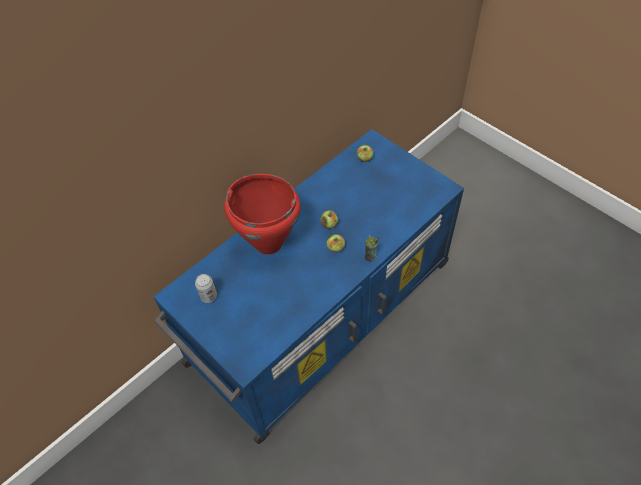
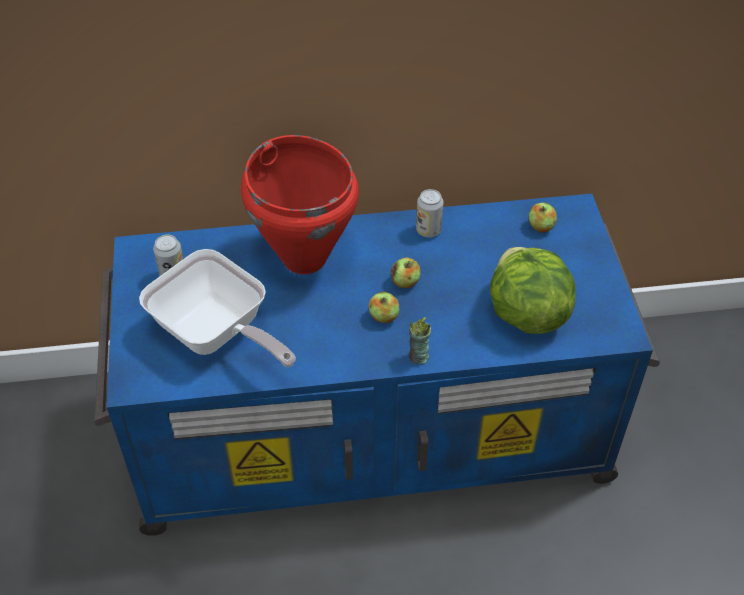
camera: 35 degrees right, 5 degrees down
(263, 311) = (217, 335): none -> frying pan
(315, 192) = (428, 230): none -> can
(397, 205) = (525, 314): none -> lettuce

